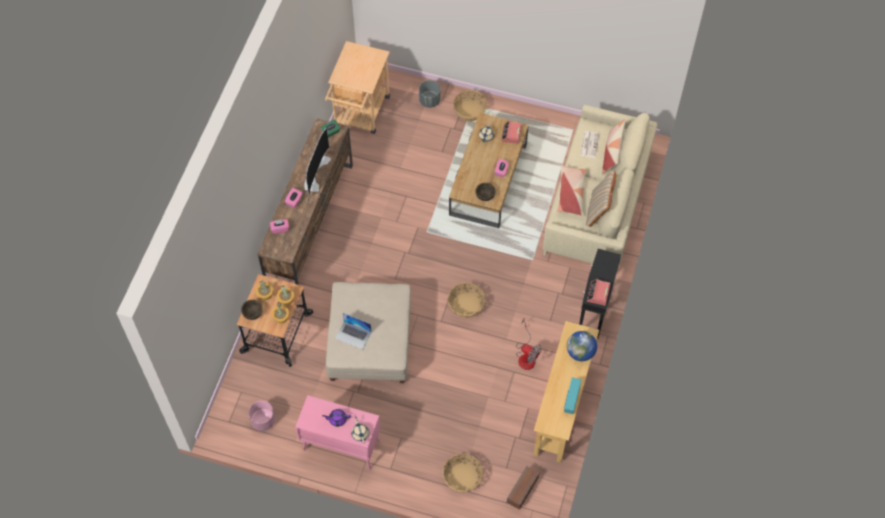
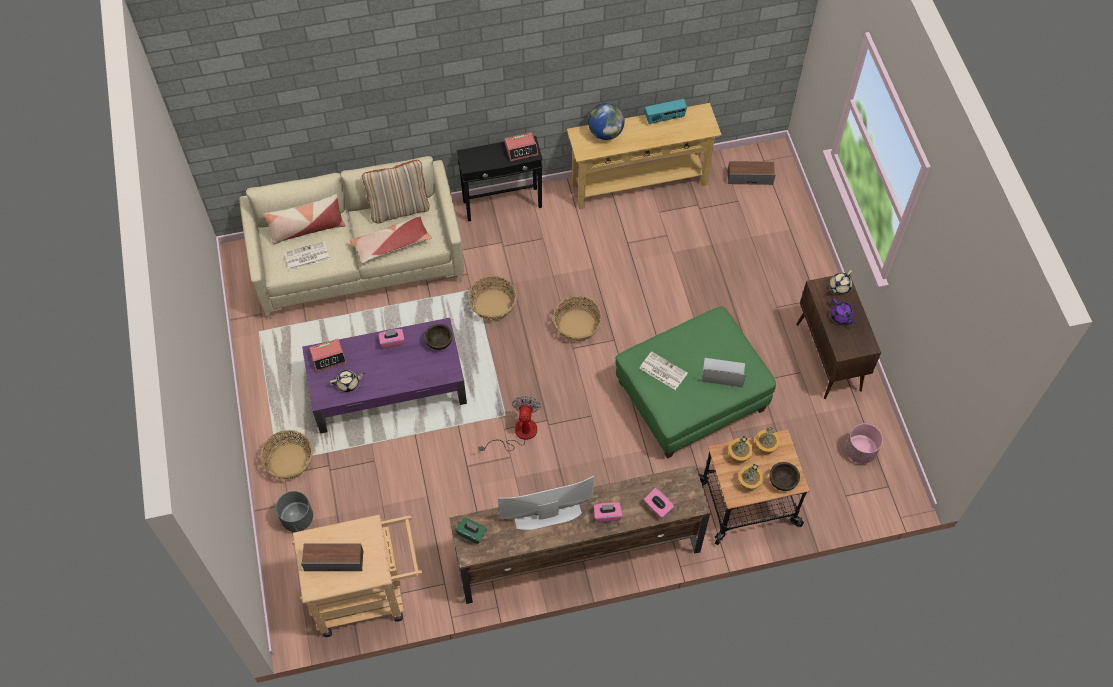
camera: 120 degrees left, 0 degrees up
(340, 446) = (829, 358): pink cabinet -> brown cabinet
(353, 335) = (723, 372): laptop -> laptop turned 75 degrees counterclockwise
(359, 62) = (334, 560): none -> speaker
(369, 343) = (691, 396): beige ottoman -> green ottoman
(378, 301) = (662, 371): none -> newspaper
(462, 477) = (776, 232): basket -> basket (493, 304)
(488, 180) = (389, 387): brown coffee table -> purple coffee table
(526, 356) = (601, 240): fan -> fan (518, 434)

